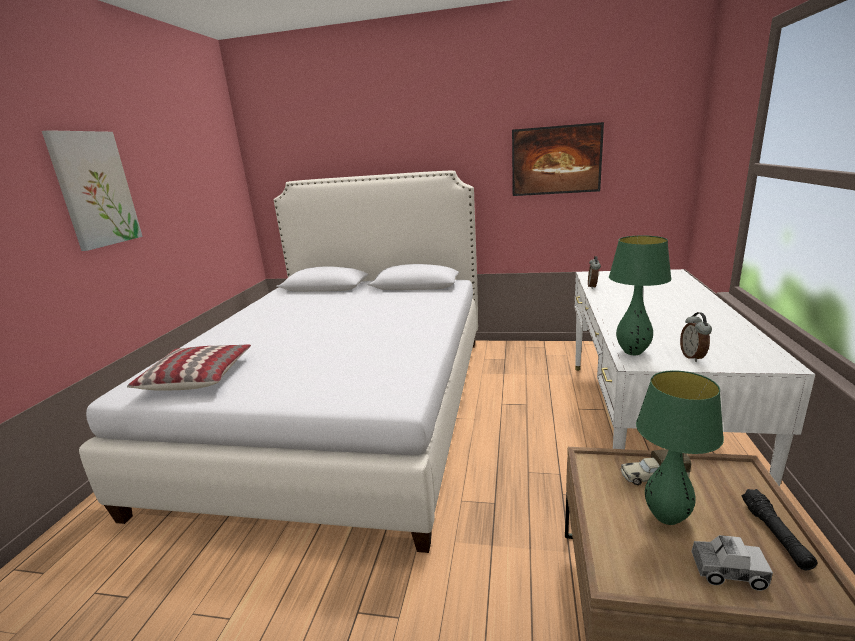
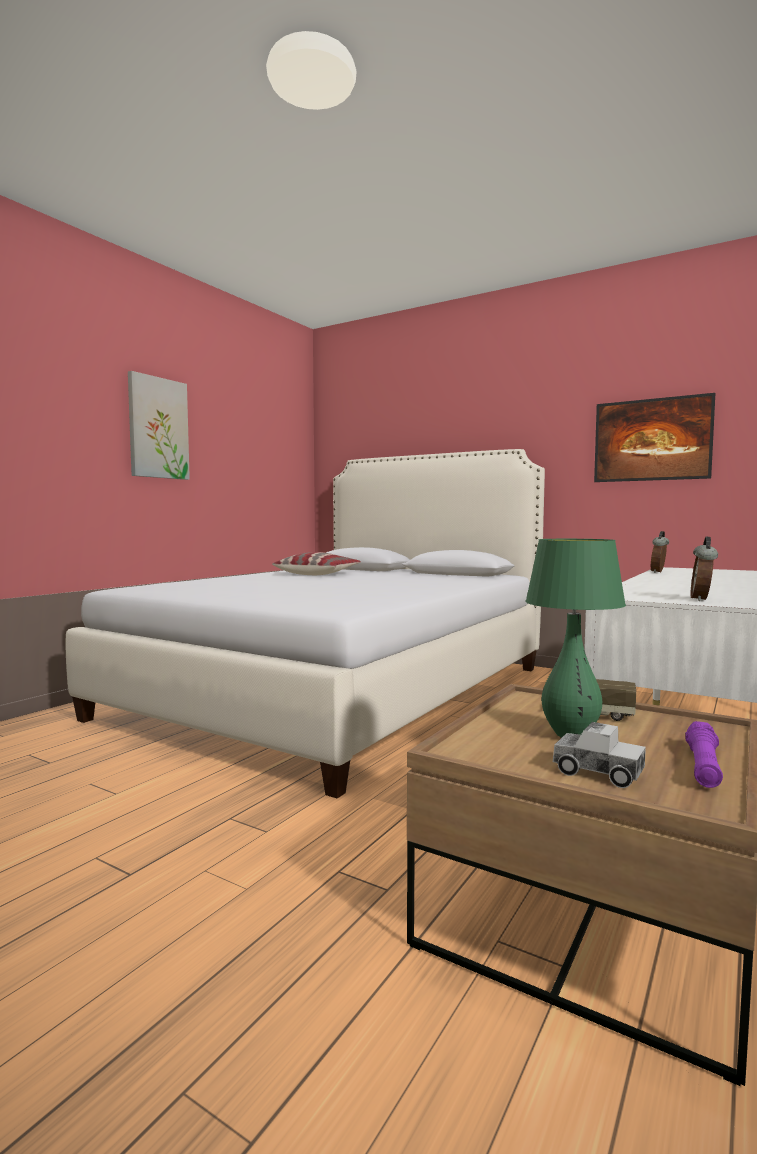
camera: 20 degrees right, 15 degrees down
(197, 377) = (181, 588): pillow -> pillow (318, 574)
(633, 352) = (627, 593): green table lamp -> none
(775, 535) = (703, 766): black flashlight -> purple flashlight

